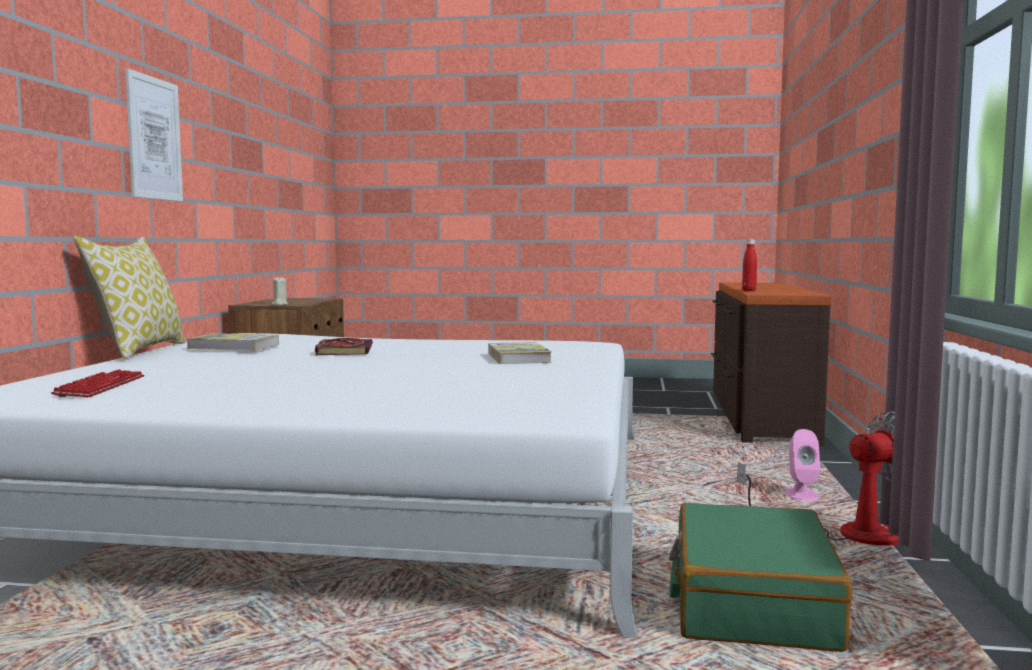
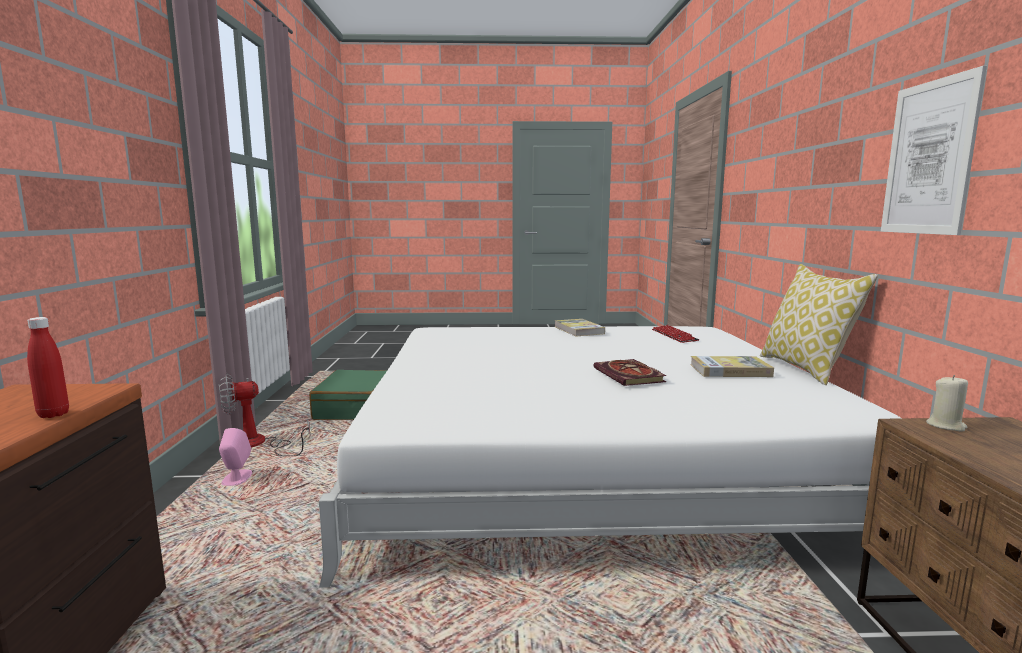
camera: 170 degrees right, 5 degrees up
(518, 357) = (466, 376): book -> book (579, 330)

